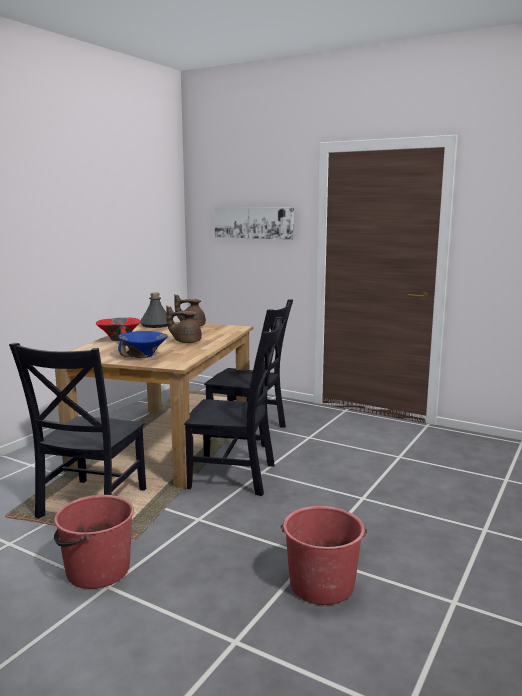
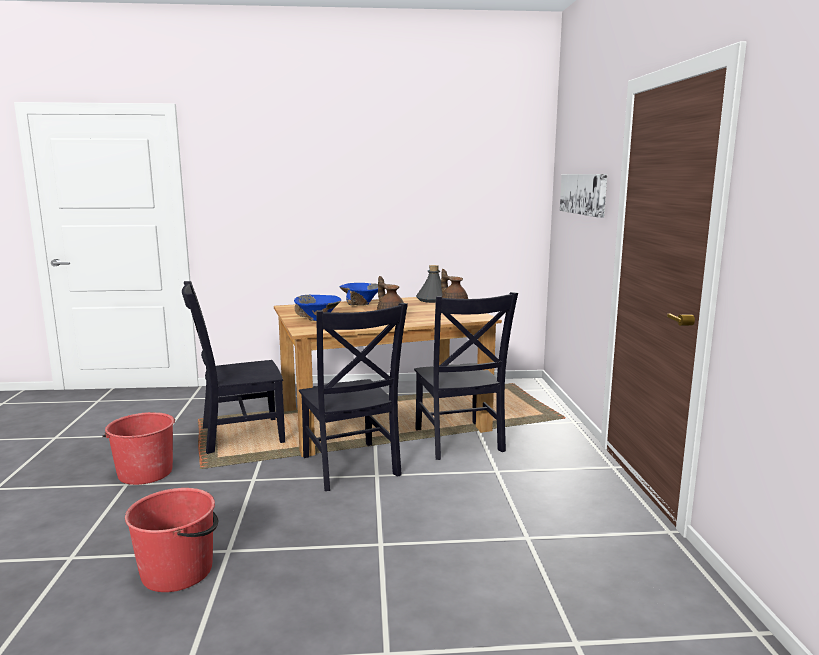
camera: 55 degrees right, 0 degrees up
(119, 339) = (361, 304): red bowl -> blue bowl

